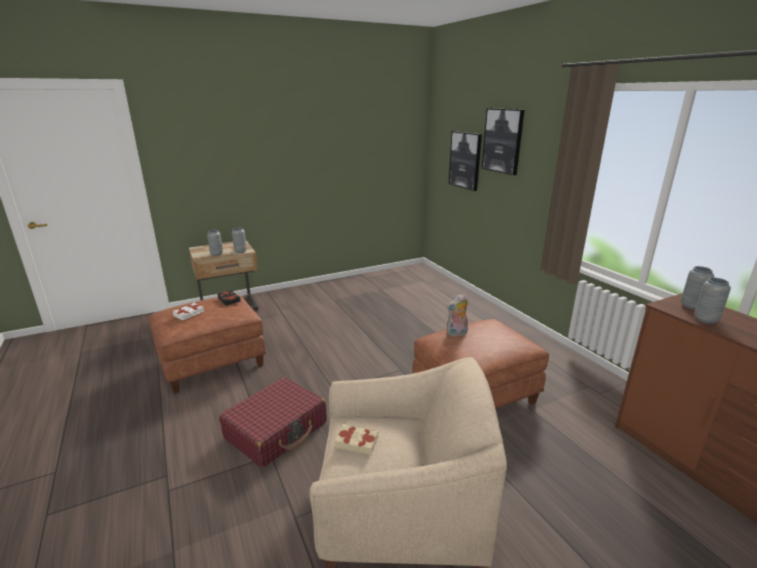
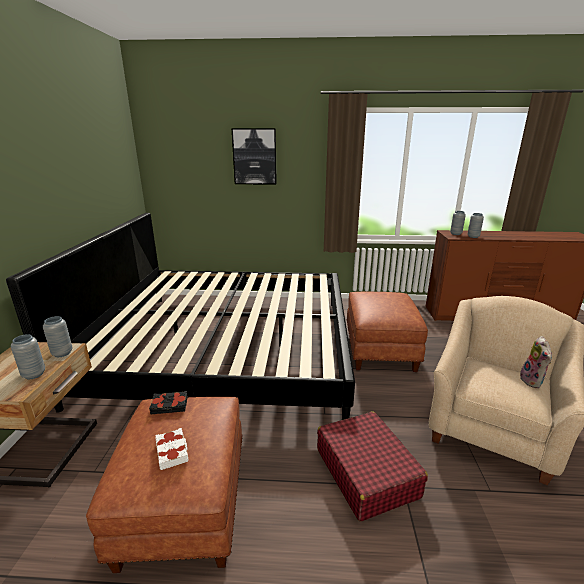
camera: 60 degrees left, 0 degrees up
(357, 442) = (505, 388): beige book -> none
(383, 315) = (227, 345): none -> bed
(457, 333) = (372, 307): plush toy -> plush toy (533, 381)
(465, 160) = (207, 179): picture -> none

